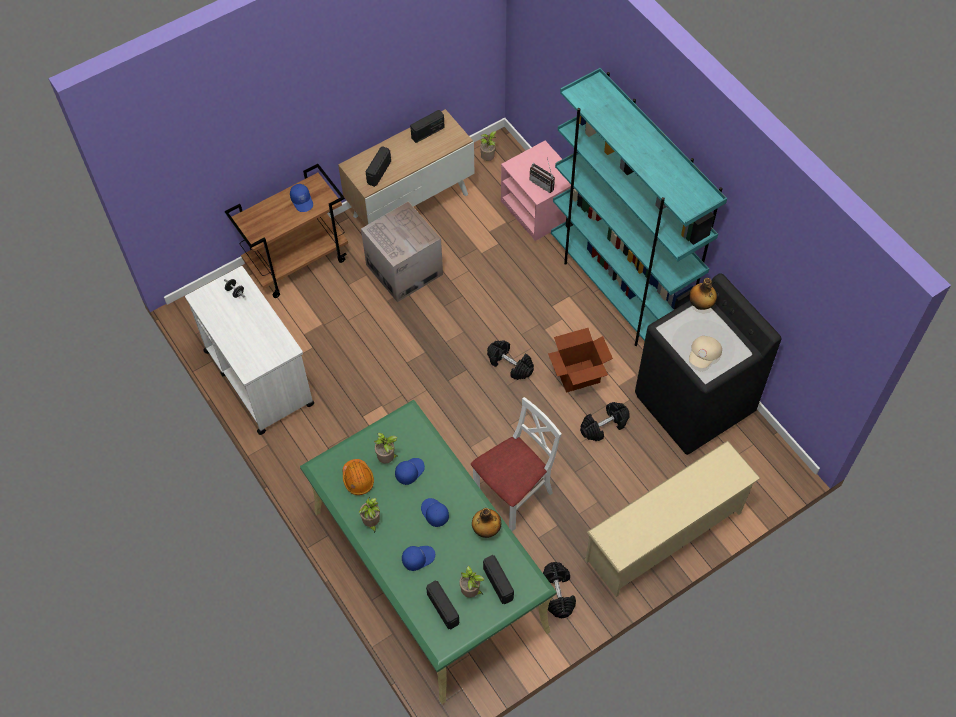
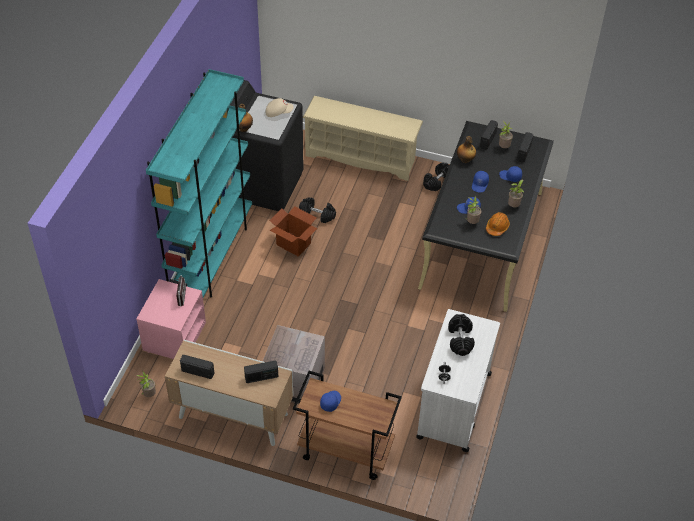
camera: 130 degrees left, 10 degrees down
(428, 569) = (482, 239): green desk -> black desk
(509, 365) = (316, 280): black dumbbell -> black dumbbell (460, 340)
(514, 494) = (400, 229): white chair -> none

